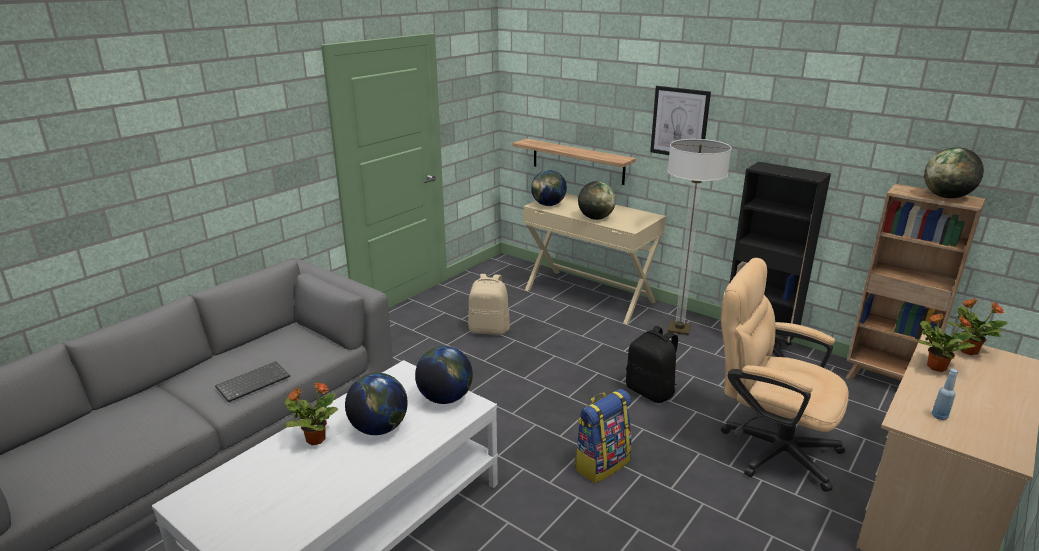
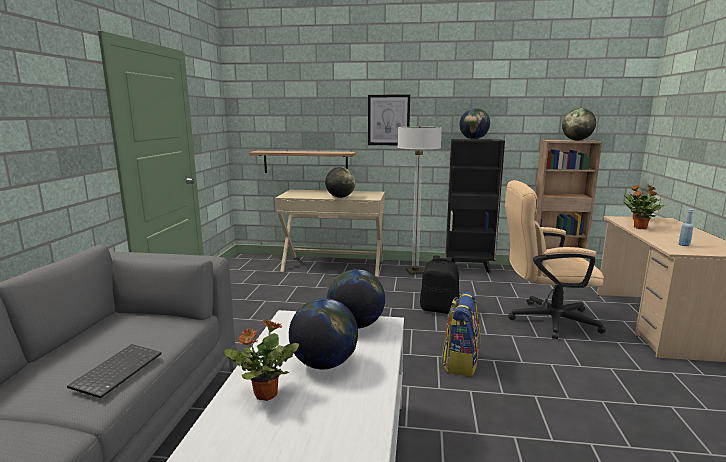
camera: 30 degrees left, 10 degrees down
(489, 330) = (277, 301): beige backpack -> none
(548, 205) = (294, 195): globe -> globe (473, 139)

